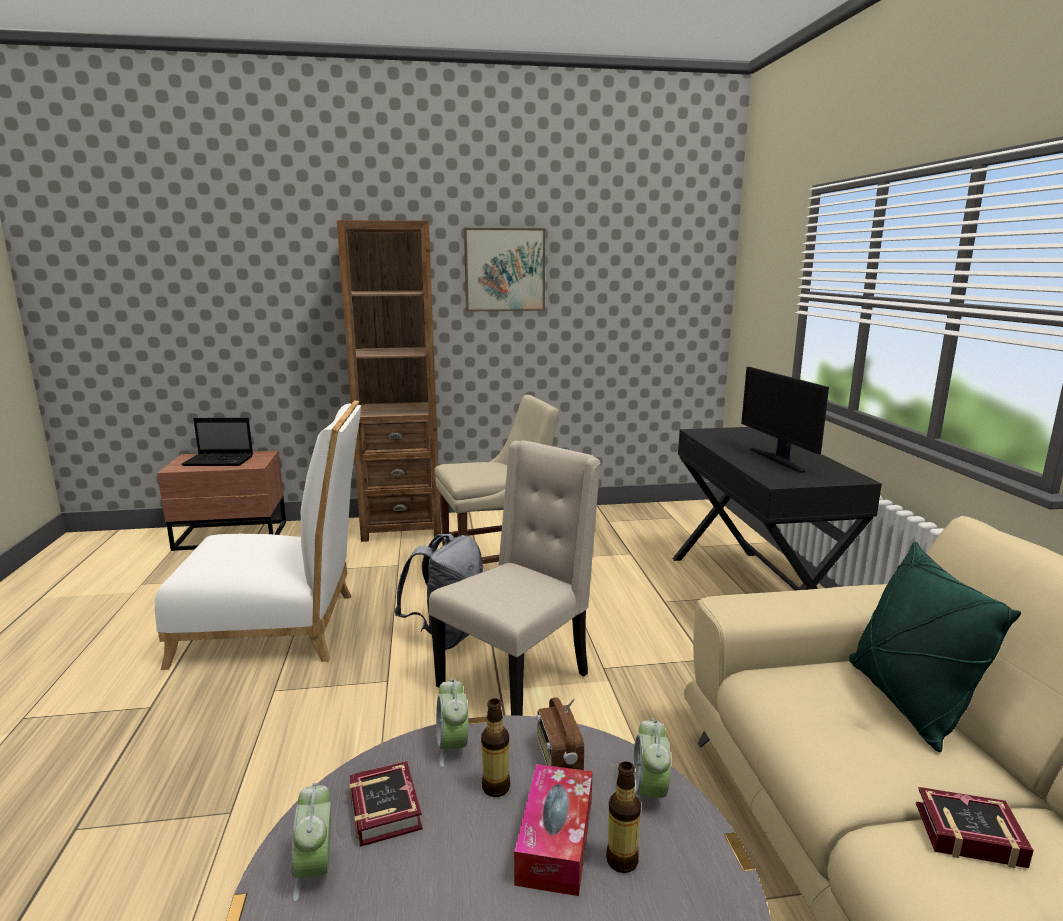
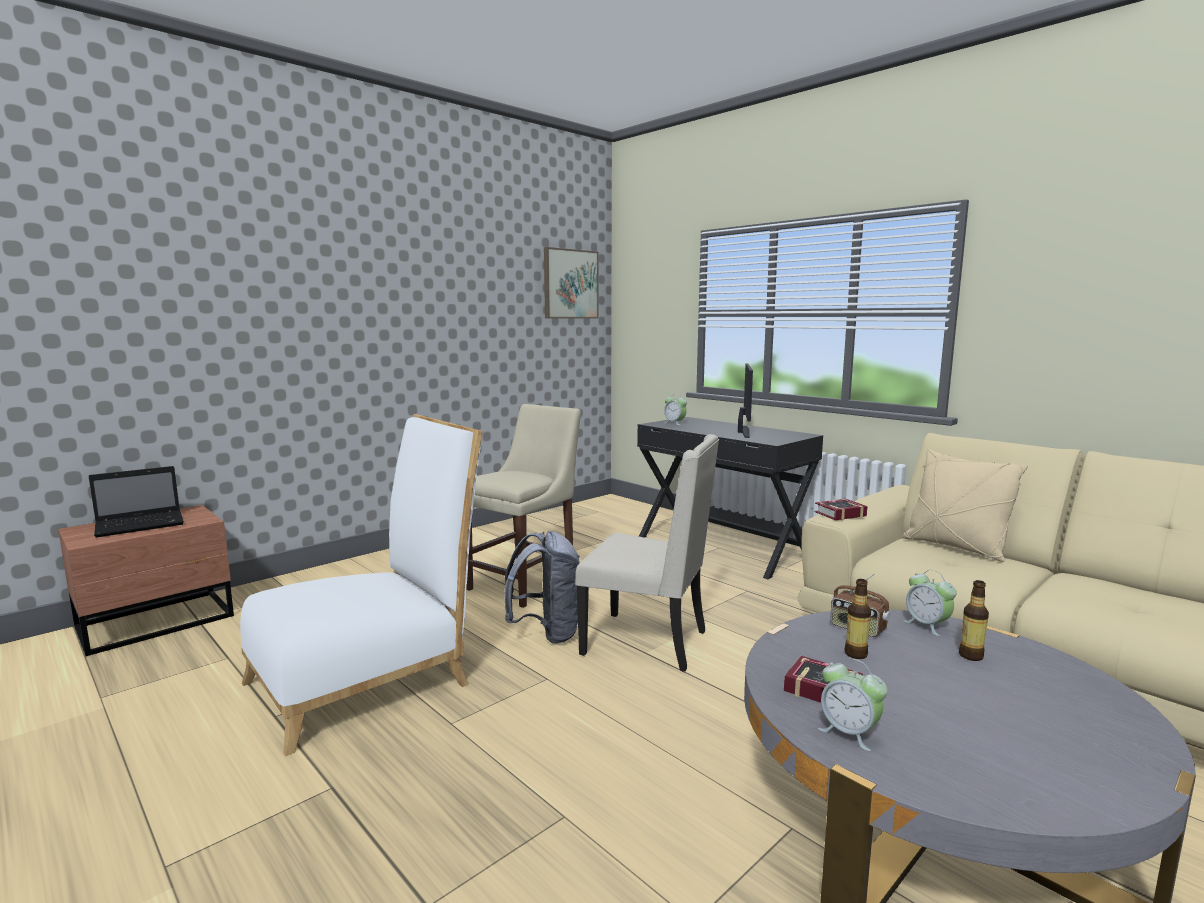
camera: 35 degrees left, 5 degrees down
(402, 527) = (366, 567): brown bookcase -> none
(452, 747) = (793, 646): alarm clock -> alarm clock (675, 423)
(504, 270) = (440, 293): picture -> picture (570, 284)
(517, 680) = (648, 642): beige chair -> beige chair turned 105 degrees clockwise
(555, 840) = (929, 662): tissue box -> none
(778, 460) = (743, 432): monitor -> monitor turned 120 degrees counterclockwise
(907, 702) = (955, 547): green pillow -> beige pillow
(963, 832) = (1061, 587): book -> book (838, 514)

